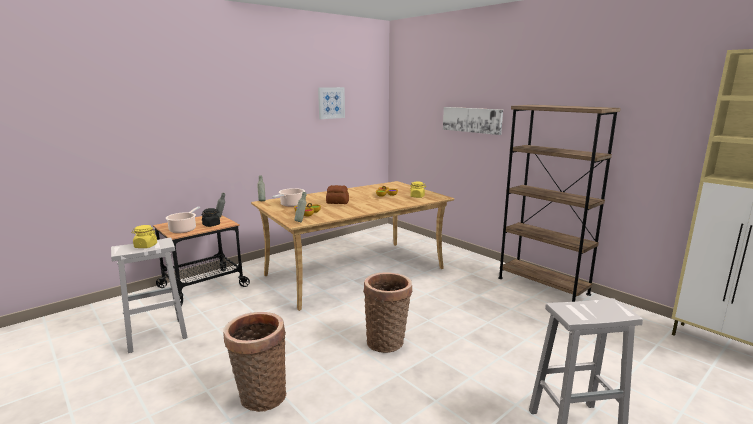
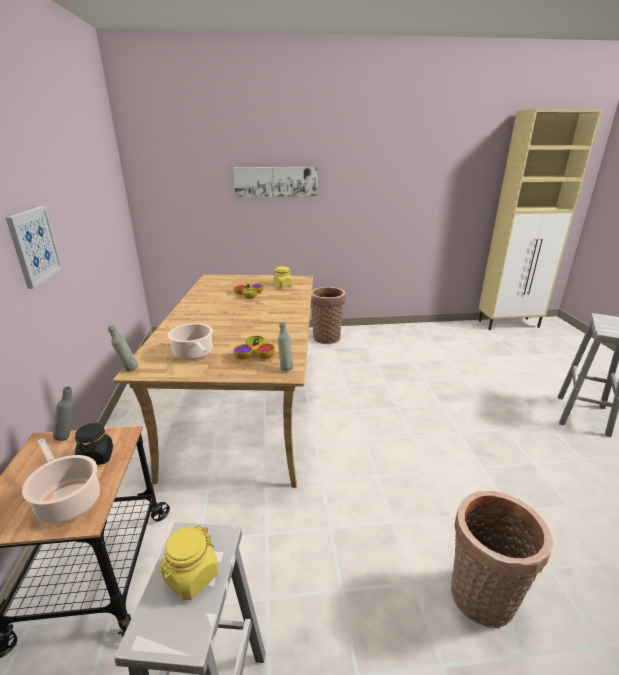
camera: 55 degrees left, 10 degrees up
(331, 103) = (82, 172): picture -> picture (34, 245)
(337, 202) = (235, 324): bread -> none
(387, 341) = (419, 448): basket -> basket (326, 337)
(542, 286) = (387, 333): brown bookcase -> none

